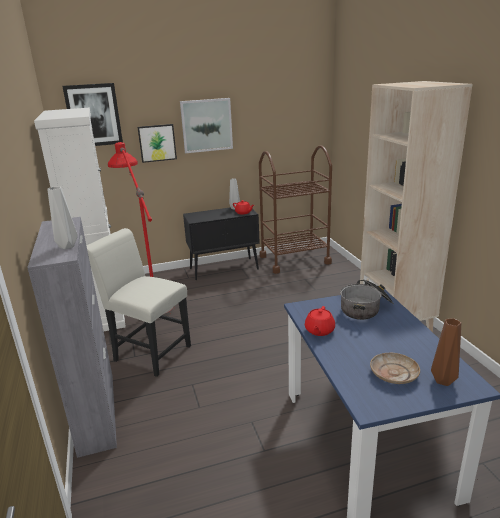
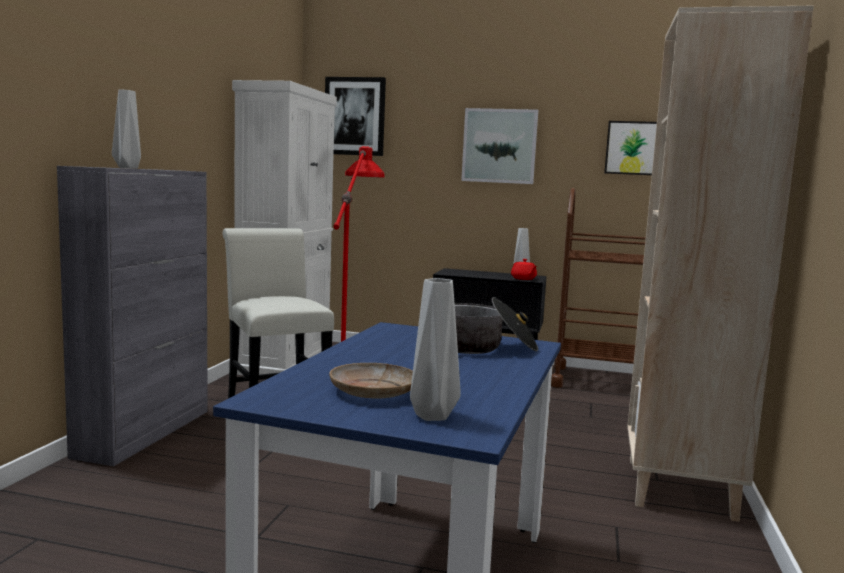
camera: 30 degrees right, 15 degrees down
(157, 143) = (426, 162): picture -> picture (633, 148)
(319, 330) = (368, 344): red teapot -> none
(442, 380) = (430, 415): brown vase -> grey vase

